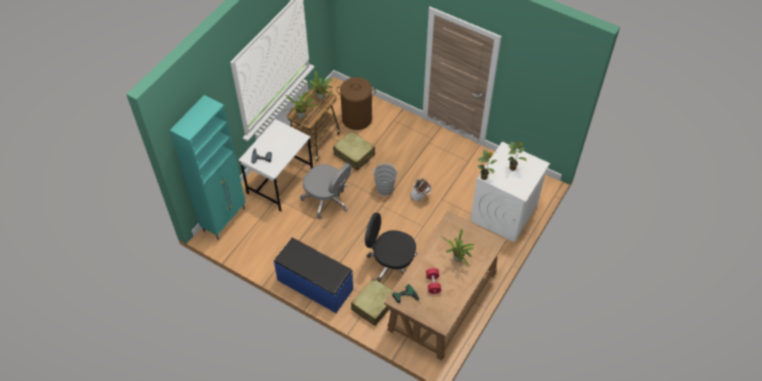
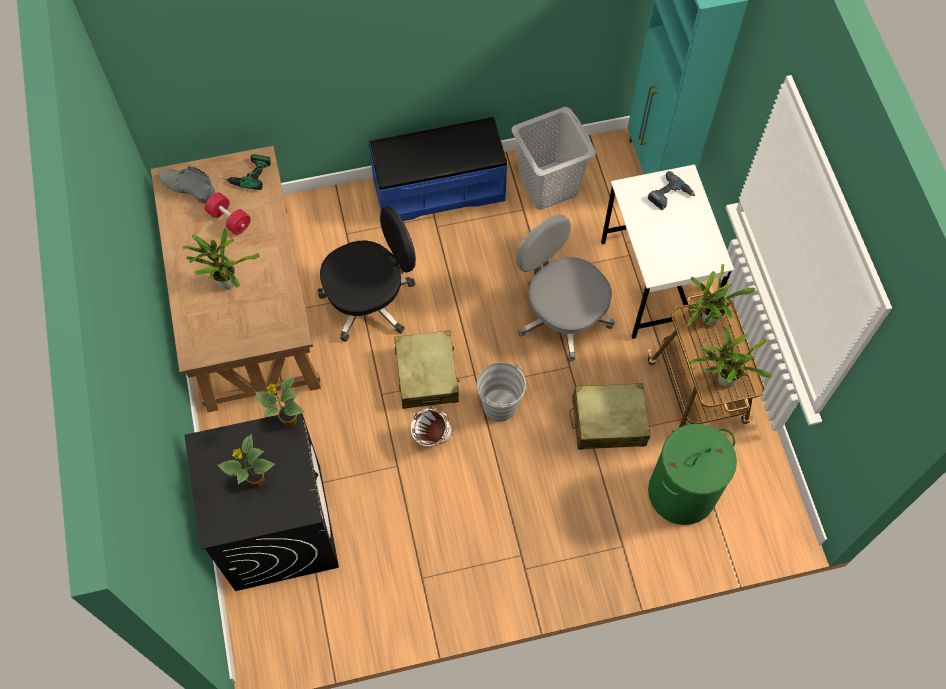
camera: 135 degrees right, 10 degrees up
(271, 248) = (549, 186): none -> grey laundry basket
(327, 199) = (561, 315): grey office chair -> grey office chair turned 60 degrees clockwise
(357, 118) = (682, 493): brown laundry basket -> green laundry basket
(374, 305) = (335, 228): beige suitcase -> beige suitcase (427, 375)
(438, 313) = (187, 188): none -> grey boot
(503, 213) = (277, 526): white washing machine -> black washing machine

